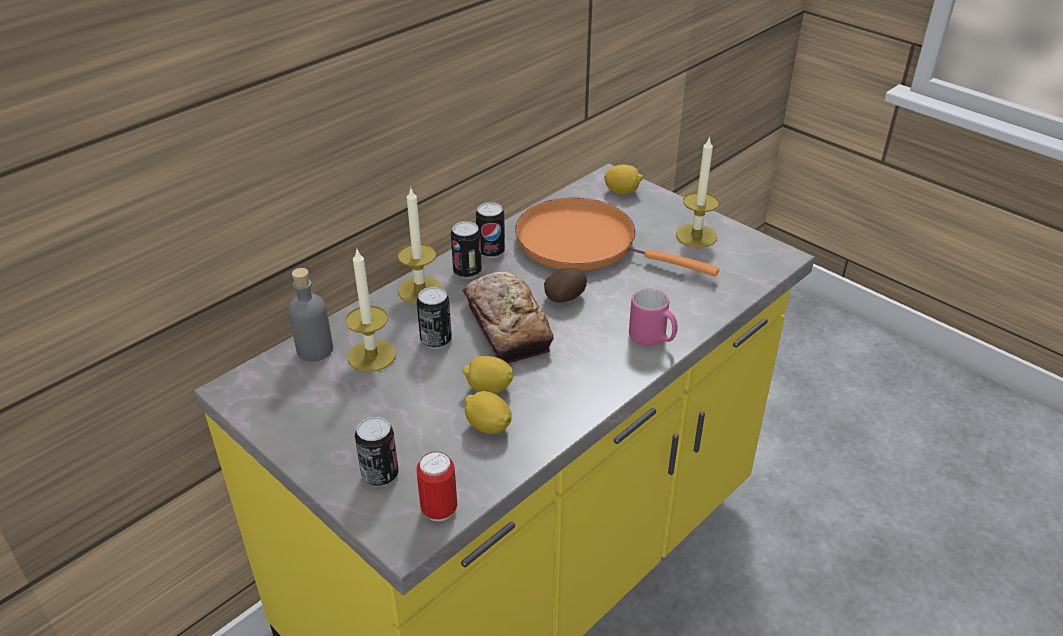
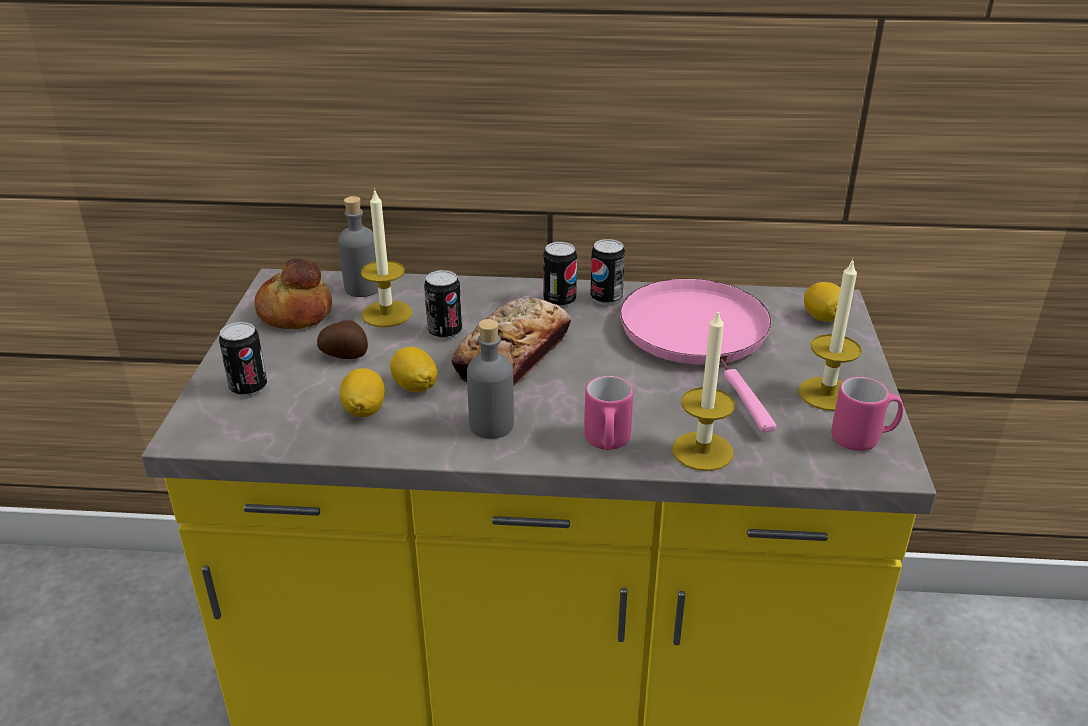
camera: 50 degrees right, 5 degrees down
(300, 402) = (294, 313): none -> bread
(420, 290) = (500, 293): candle -> candle (702, 451)
(439, 510) = (235, 435): can -> none
(565, 297) = (598, 365): potato -> potato (345, 355)
(578, 376) = (491, 425): none -> grey bottle
(584, 243) = (699, 337): orange frying pan -> pink frying pan
(749, 249) = (863, 439): none -> pink mug

